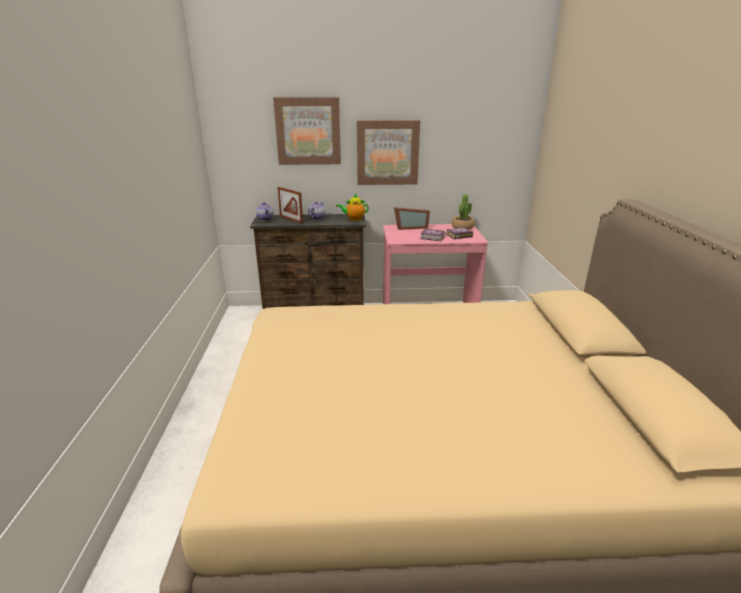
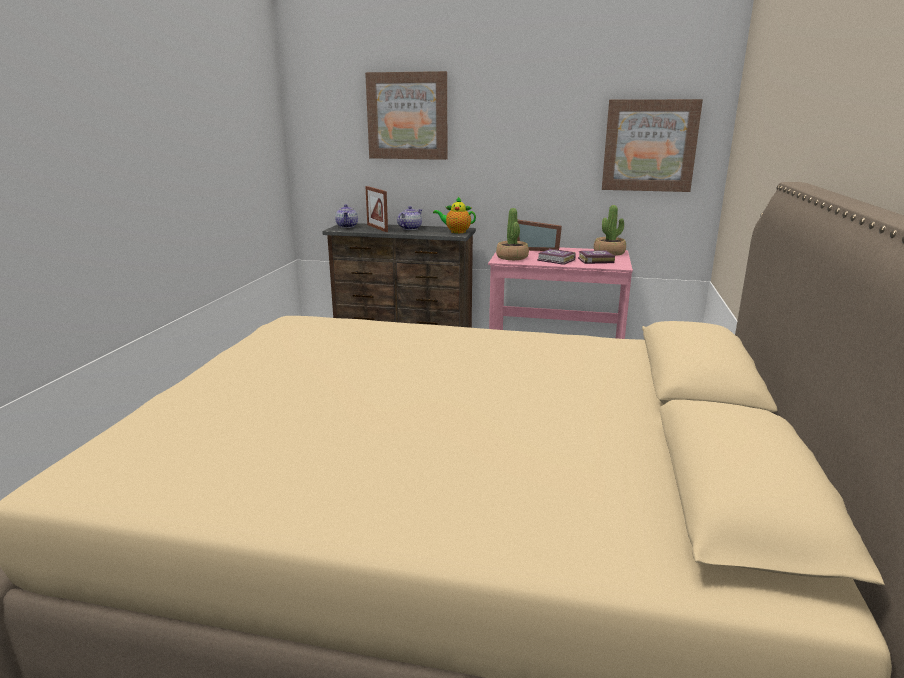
camera: 15 degrees right, 5 degrees down
(387, 152) = (509, 146): picture -> picture (649, 146)
(401, 237) = (512, 257): none -> potted plant

